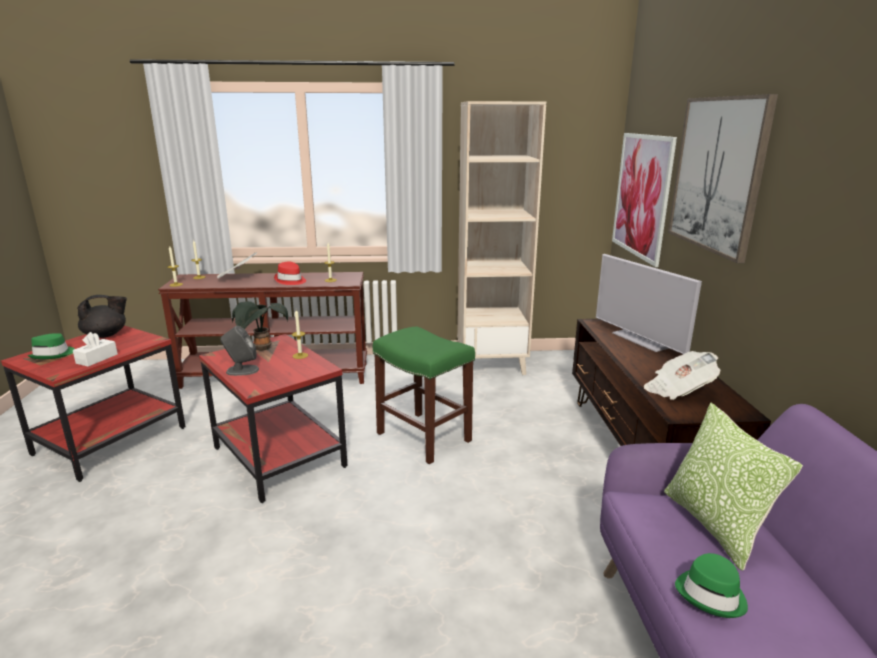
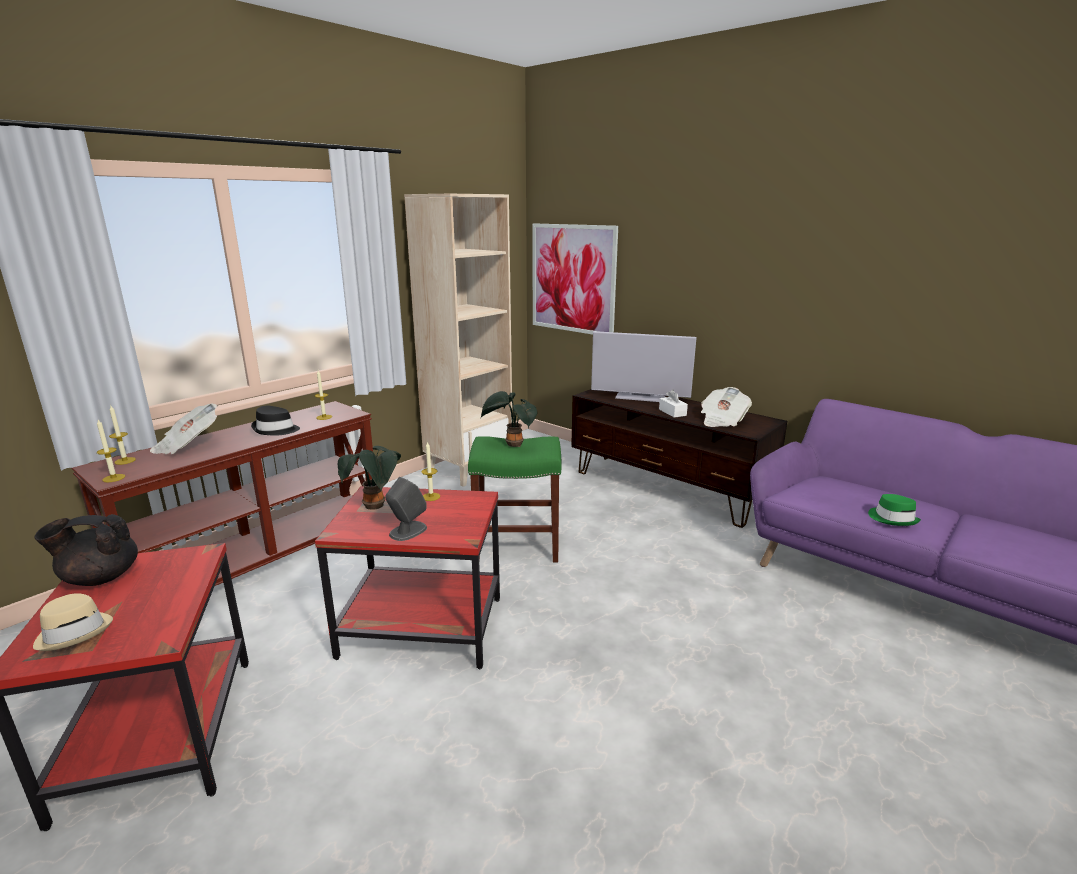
camera: 45 degrees left, 0 degrees up
(53, 354) = (75, 632): green hat -> beige hat
(97, 359) = (175, 603): white tissue box -> white tissue box (672, 412)
(106, 335) = (100, 578): black teapot -> black teapot turned 120 degrees counterclockwise
(290, 280) = (275, 430): red hat -> black hat
(421, 340) = (512, 445): none -> potted plant
(714, 525) = (836, 488): pillow -> none
(717, 174) = (682, 253): picture -> none

